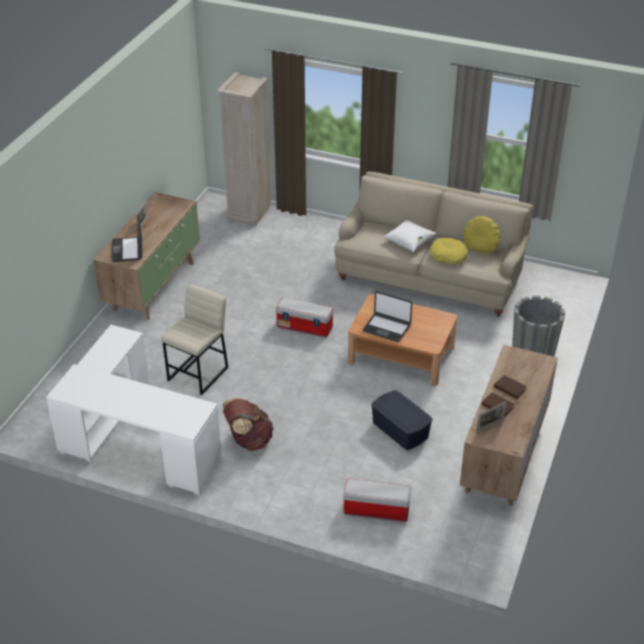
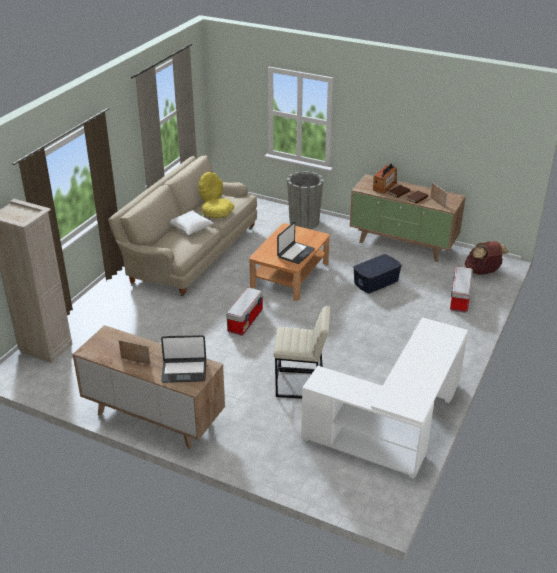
camera: 85 degrees left, 5 degrees down
(199, 373) = (301, 384): beige chair -> beige chair turned 150 degrees clockwise
(248, 440) = (390, 356): brown backpack -> brown backpack (482, 272)
(525, 375) = (384, 186): none -> radio

